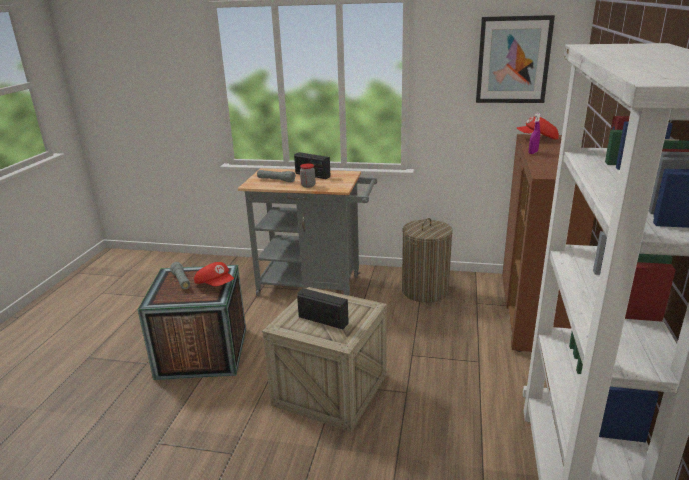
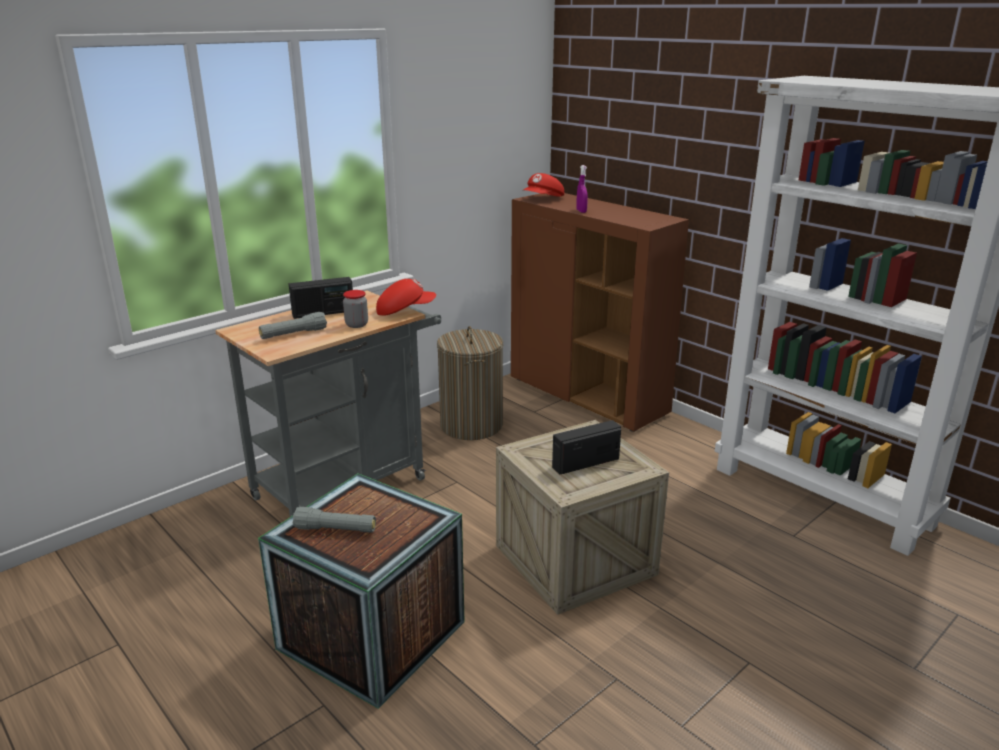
camera: 55 degrees left, 0 degrees up
(215, 284) = (392, 505): red cap -> red cap (405, 311)
(513, 60) = (495, 110): picture -> none

